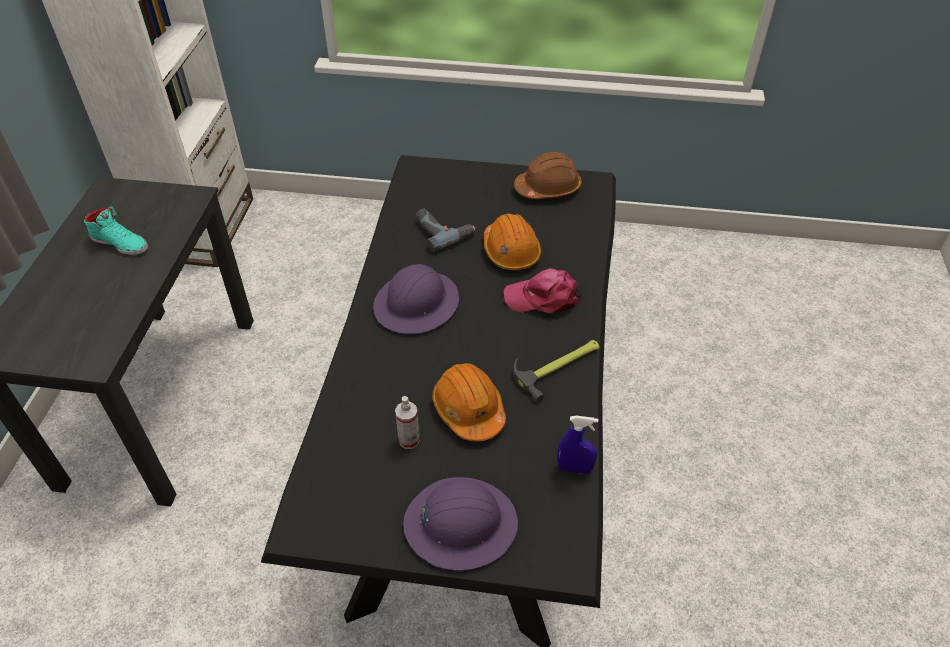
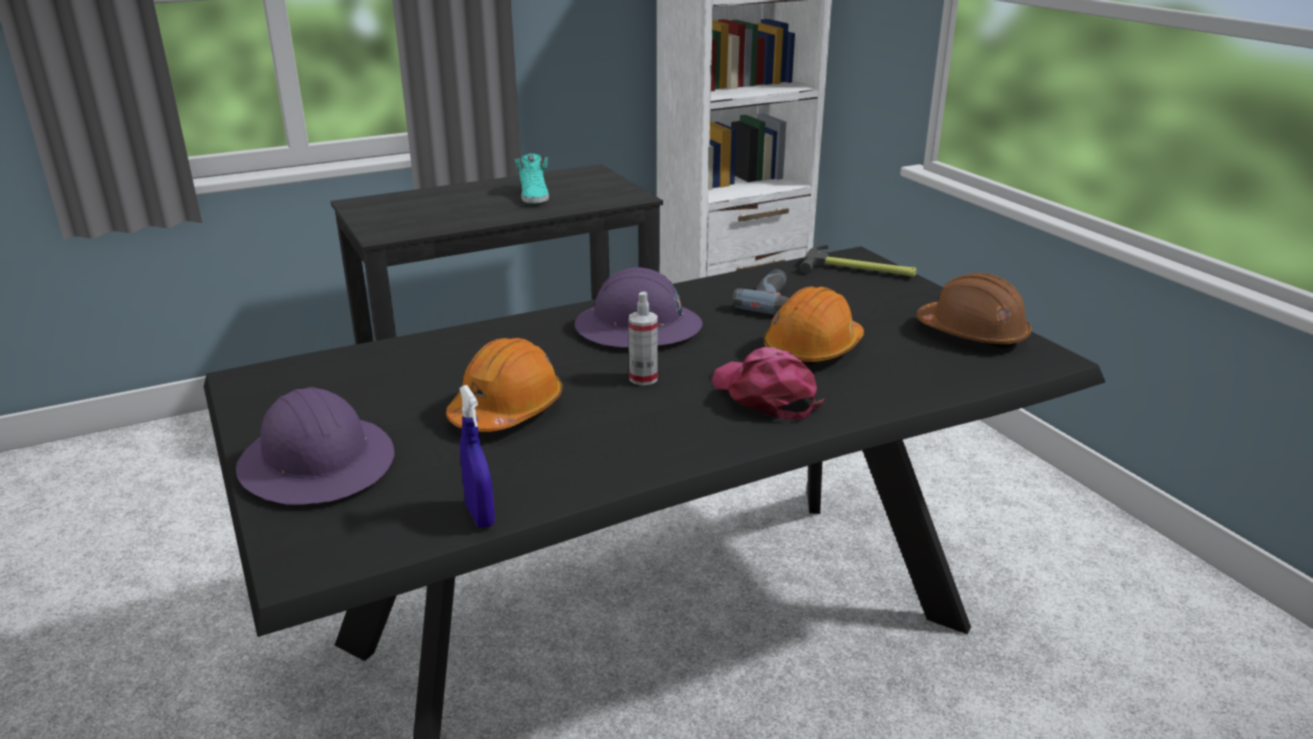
camera: 55 degrees right, 20 degrees down
(409, 440) = (422, 391): spray bottle -> spray bottle (643, 378)
(559, 366) = (655, 445): hammer -> hammer (859, 270)

